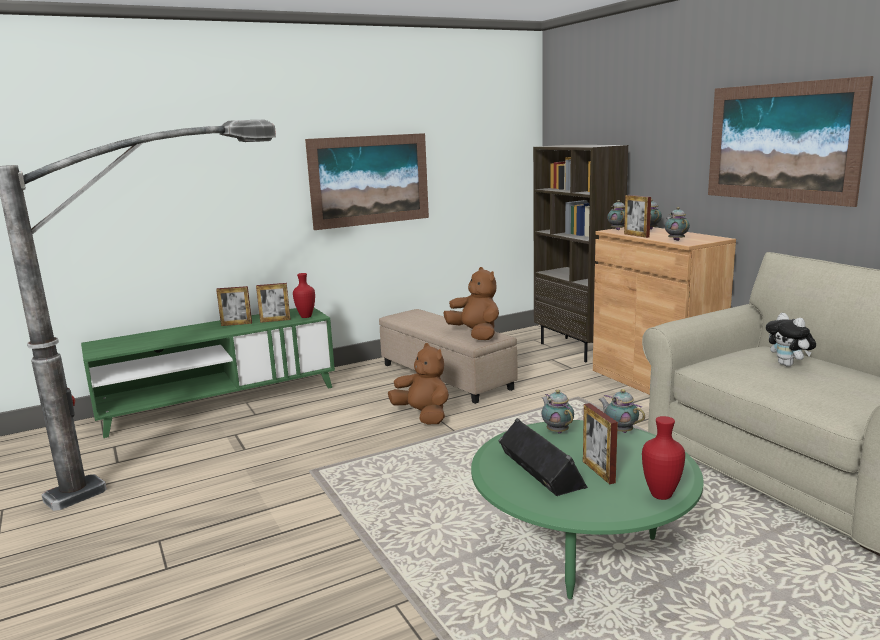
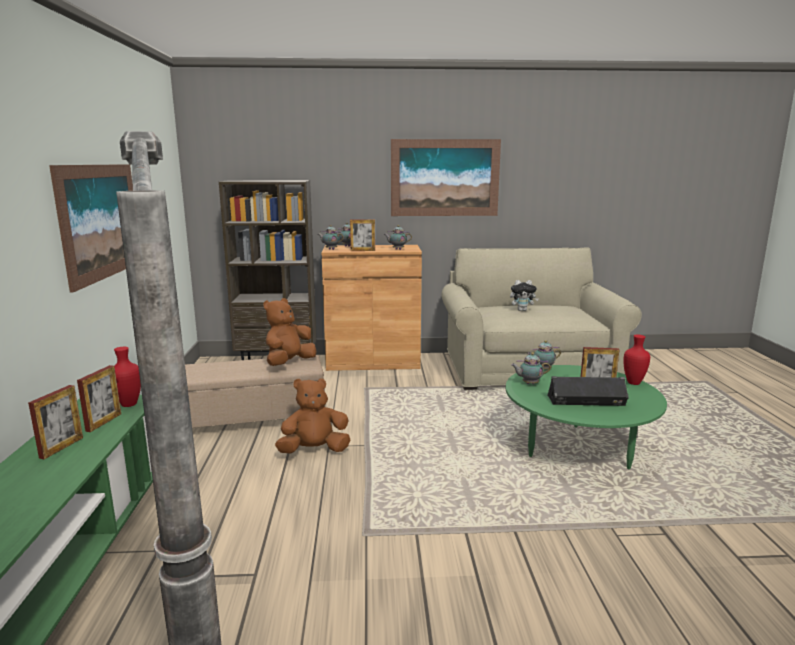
camera: 65 degrees left, 0 degrees up
(475, 334) = (289, 363): brown plush toy -> brown plush toy turned 45 degrees counterclockwise

